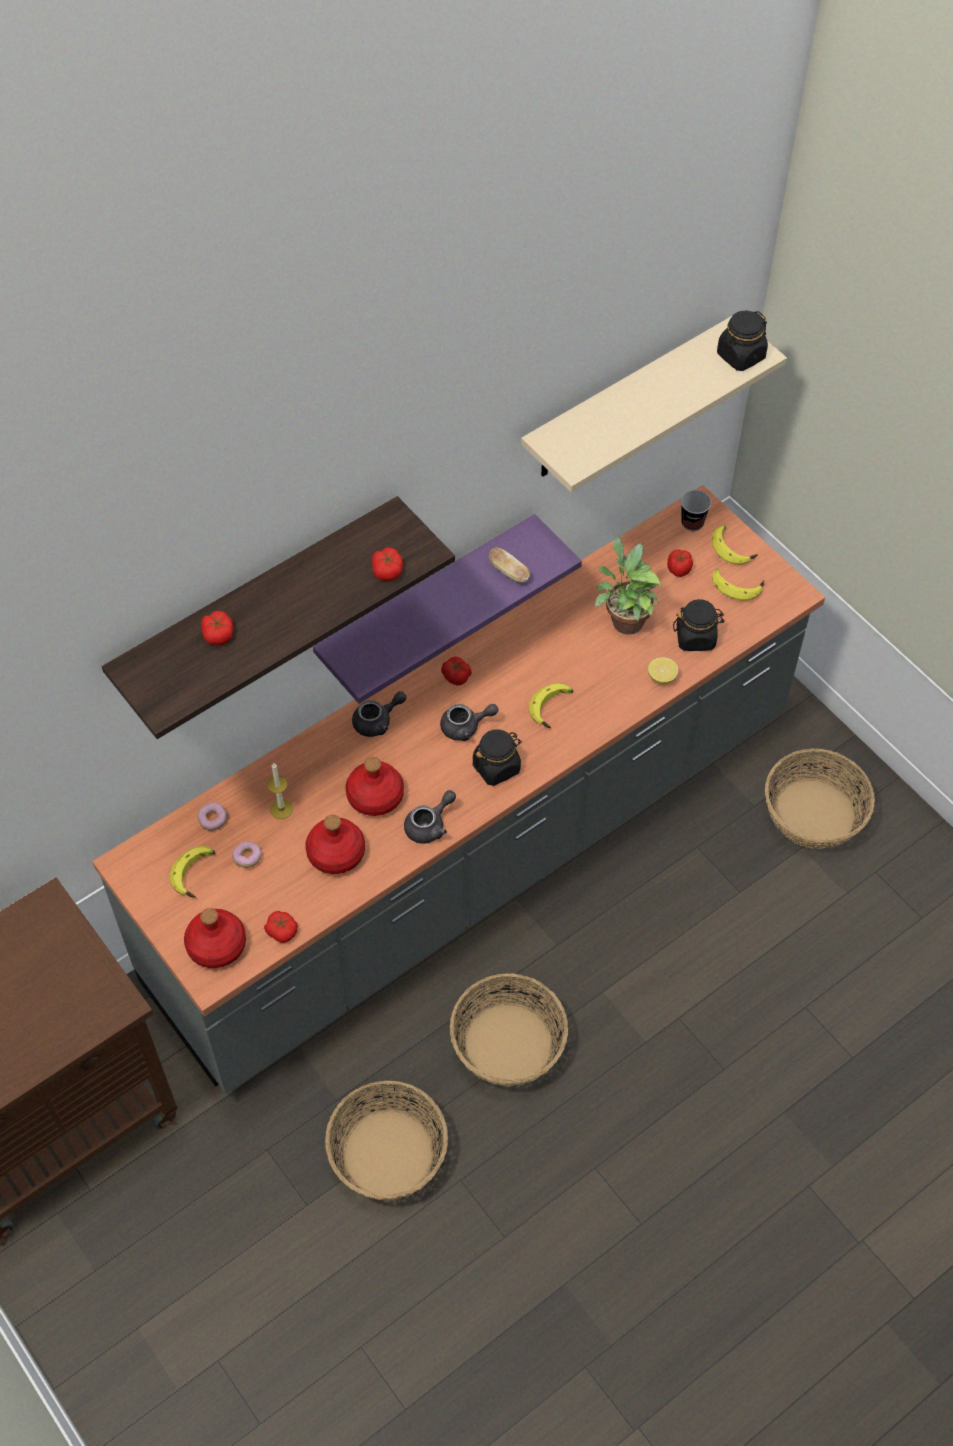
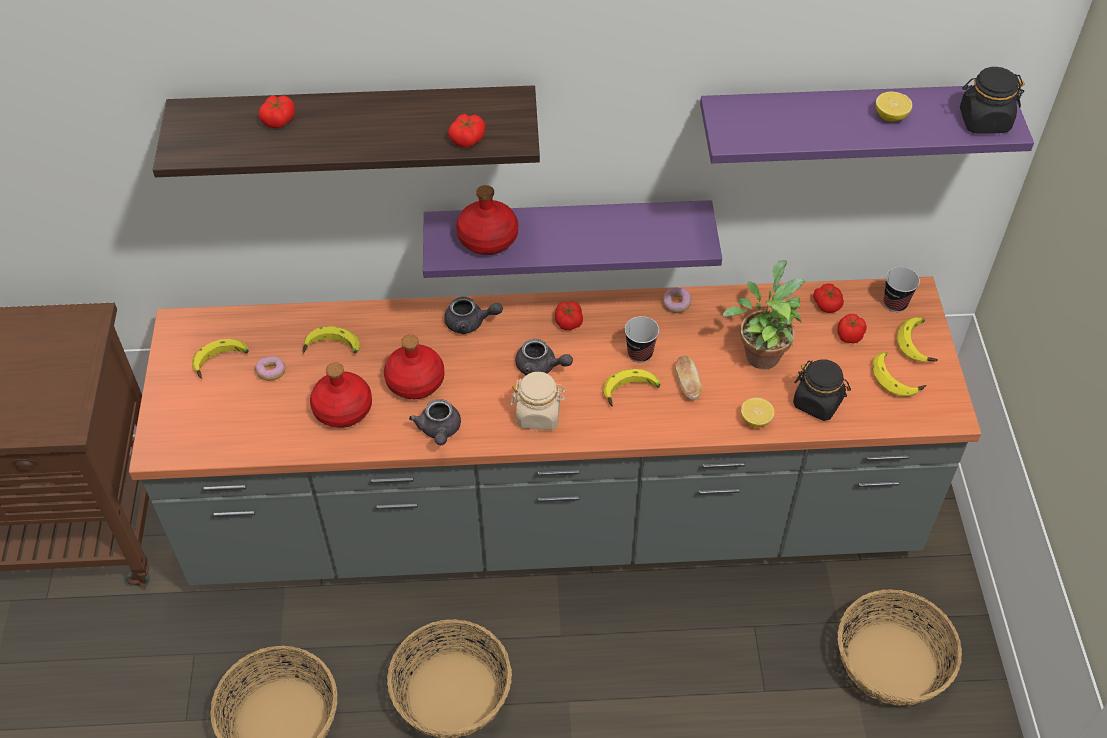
camera: 35 degrees right, 5 degrees down
(213, 820) = (272, 328): donut -> donut (676, 304)
(216, 945) = (185, 426): red bottle -> red bottle (487, 238)
(281, 809) = (332, 349): candle -> banana
(282, 930) = (245, 445): tomato -> tomato (827, 304)
(430, 825) = (439, 430): grey teapot -> grey teapot turned 90 degrees clockwise
(496, 767) = (538, 414): black jar -> beige jar
(509, 572) = (645, 235): bread -> bread (687, 384)
(534, 672) = (640, 353): none -> cup
(628, 400) = (849, 121): beige shelf -> purple shelf
(673, 385) = (890, 116): none -> lemon

